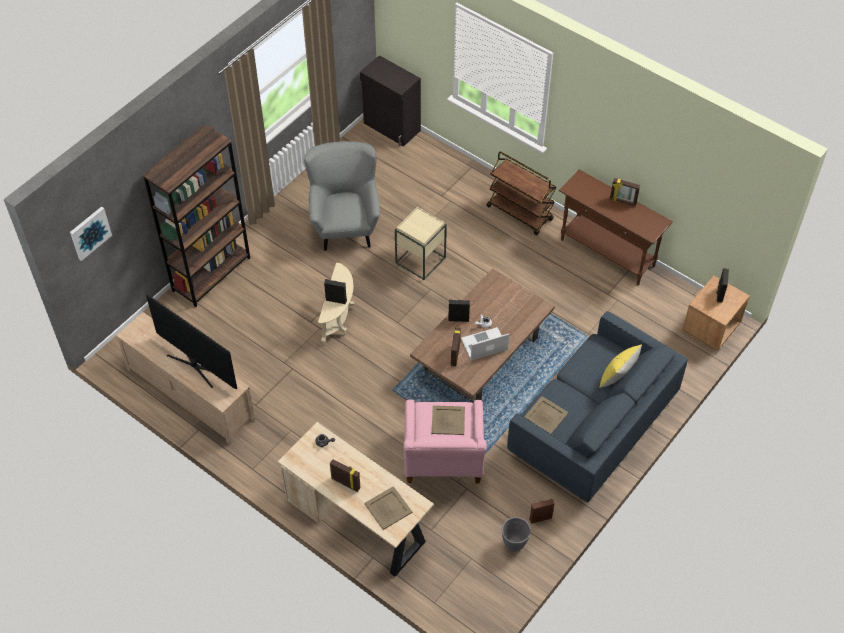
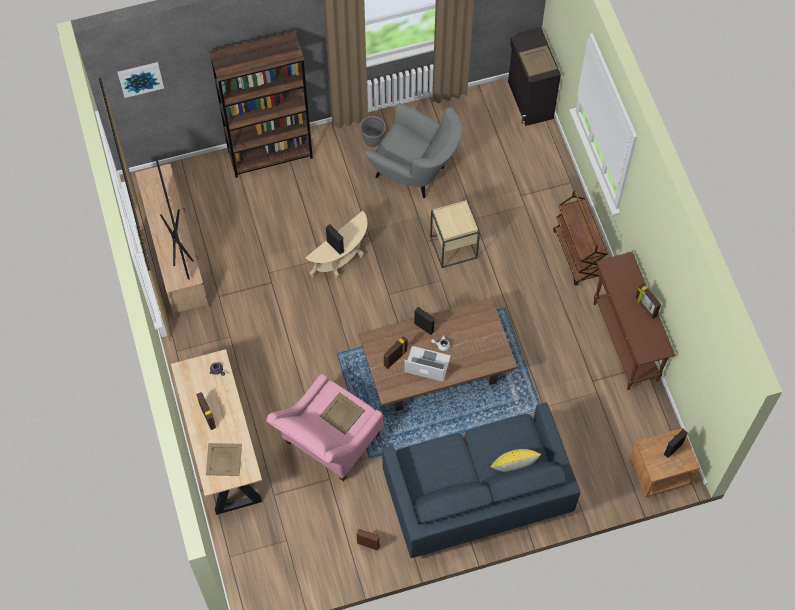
camera: 35 degrees right, 10 degrees up
(345, 224) = (415, 173): grey armchair -> grey armchair turned 90 degrees clockwise
(514, 544) = (330, 551): grey planter -> grey planter (373, 141)
(546, 415) = (424, 462): beige tray -> beige tray (538, 61)

